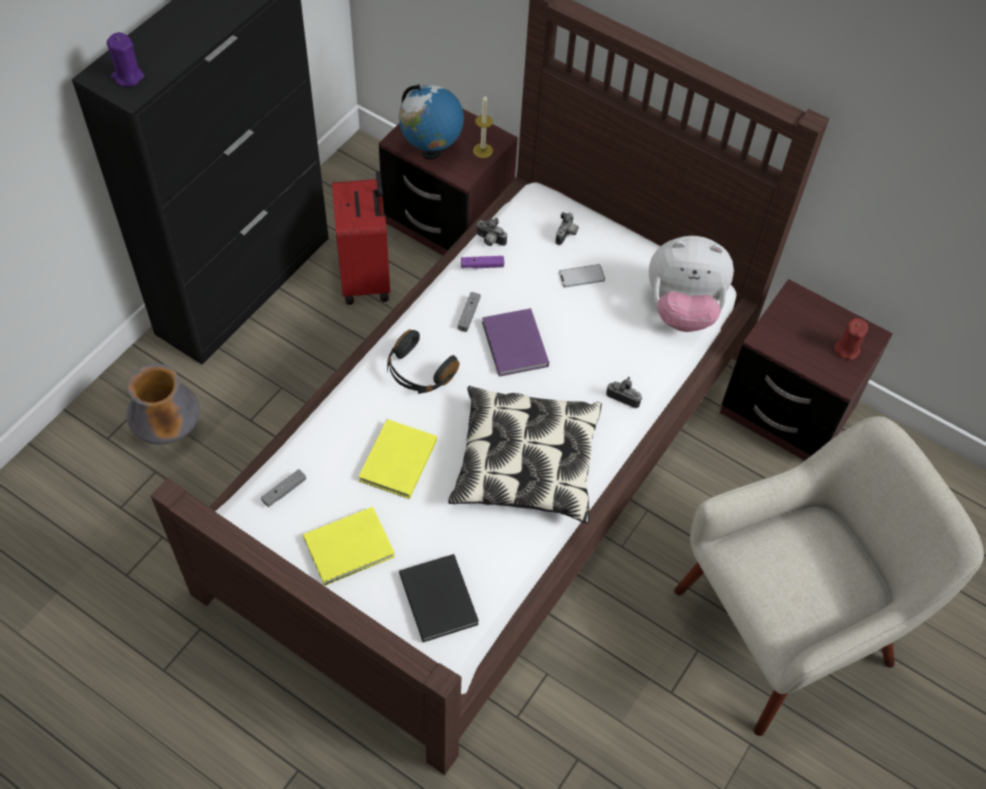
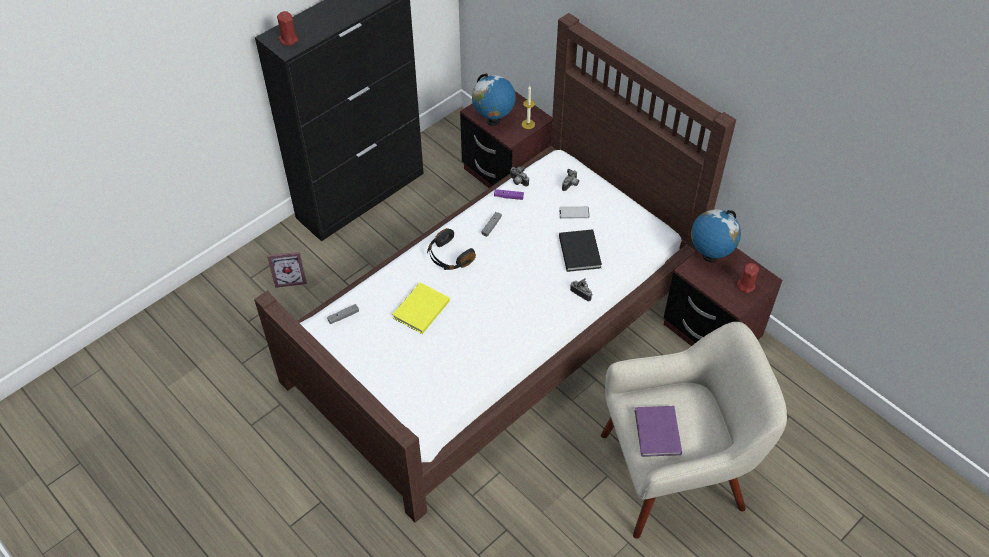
camera: 15 degrees right, 5 degrees down
(128, 76) = (288, 39): purple candle -> red candle
(169, 430) = (290, 278): vase -> picture frame
(351, 548) = (377, 357): yellow book -> none
(367, 278) = (442, 202): red suitcase -> none
(439, 597) = (425, 396): black book -> black book (580, 251)
(514, 346) = (516, 250): purple book -> purple book (656, 434)
(525, 463) = (504, 324): pillow -> none
(683, 309) = (638, 243): plush toy -> none
(786, 313) = (709, 256): none -> globe

